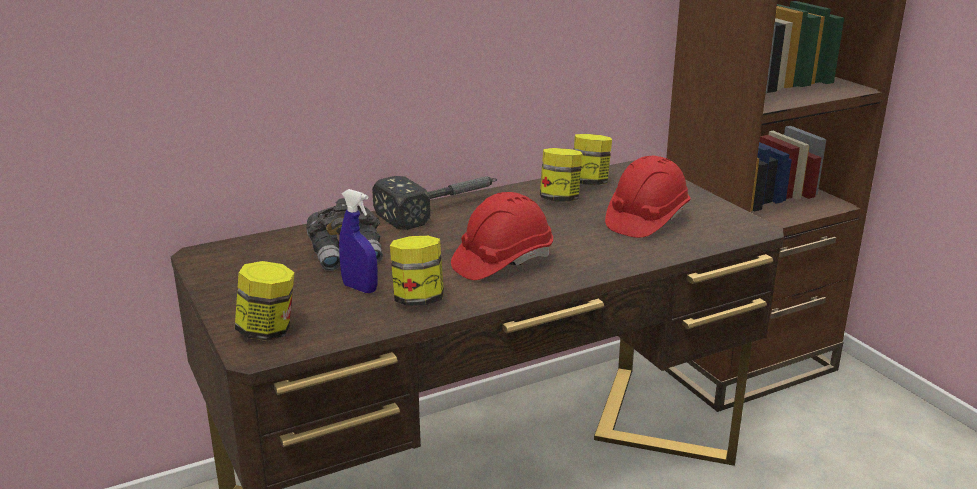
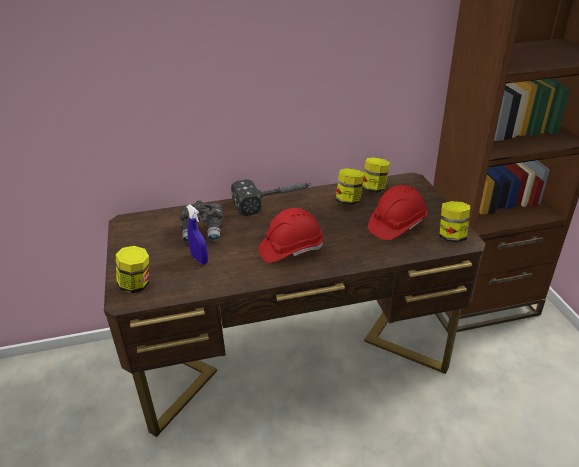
camera: 15 degrees right, 10 degrees up
(418, 299) = (228, 273): jar -> jar (451, 237)

